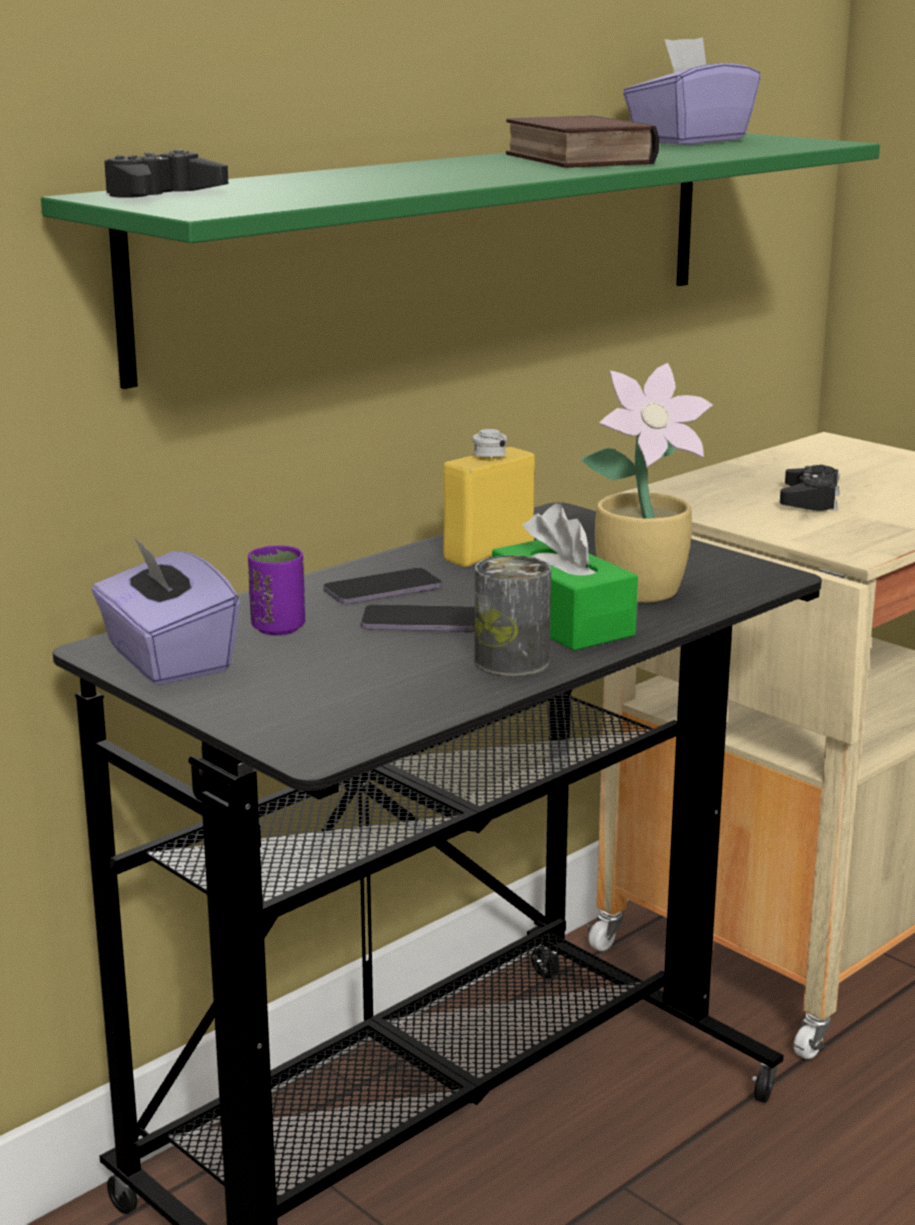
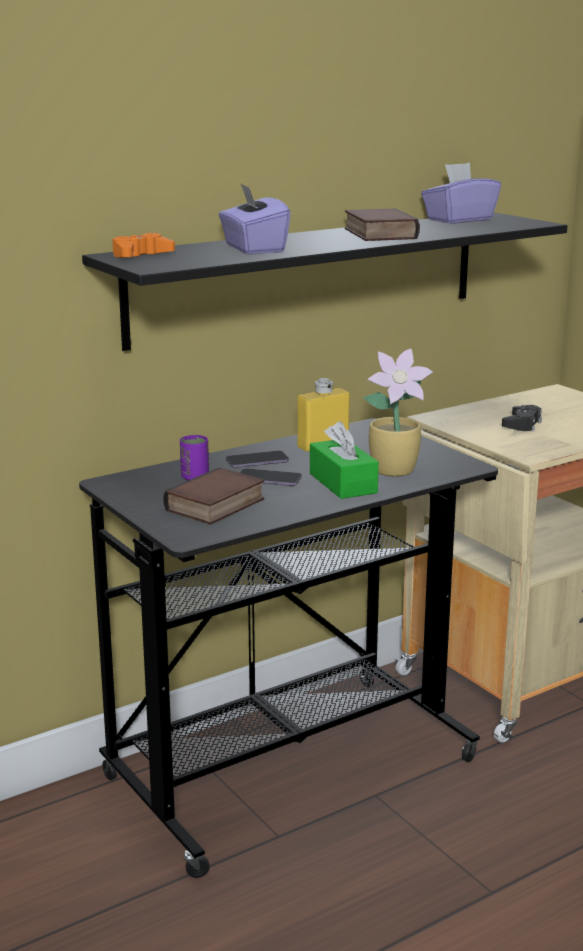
camera: 10 degrees right, 0 degrees up
(162, 194) = (141, 255): black game controller -> orange game controller
(166, 660) = (133, 490): purple tissue box -> purple tissue box (253, 249)
(344, 680) = (216, 506): none -> book
(442, 244) = (308, 276): green shelf -> black shelf
(511, 661) = (305, 502): can -> none

